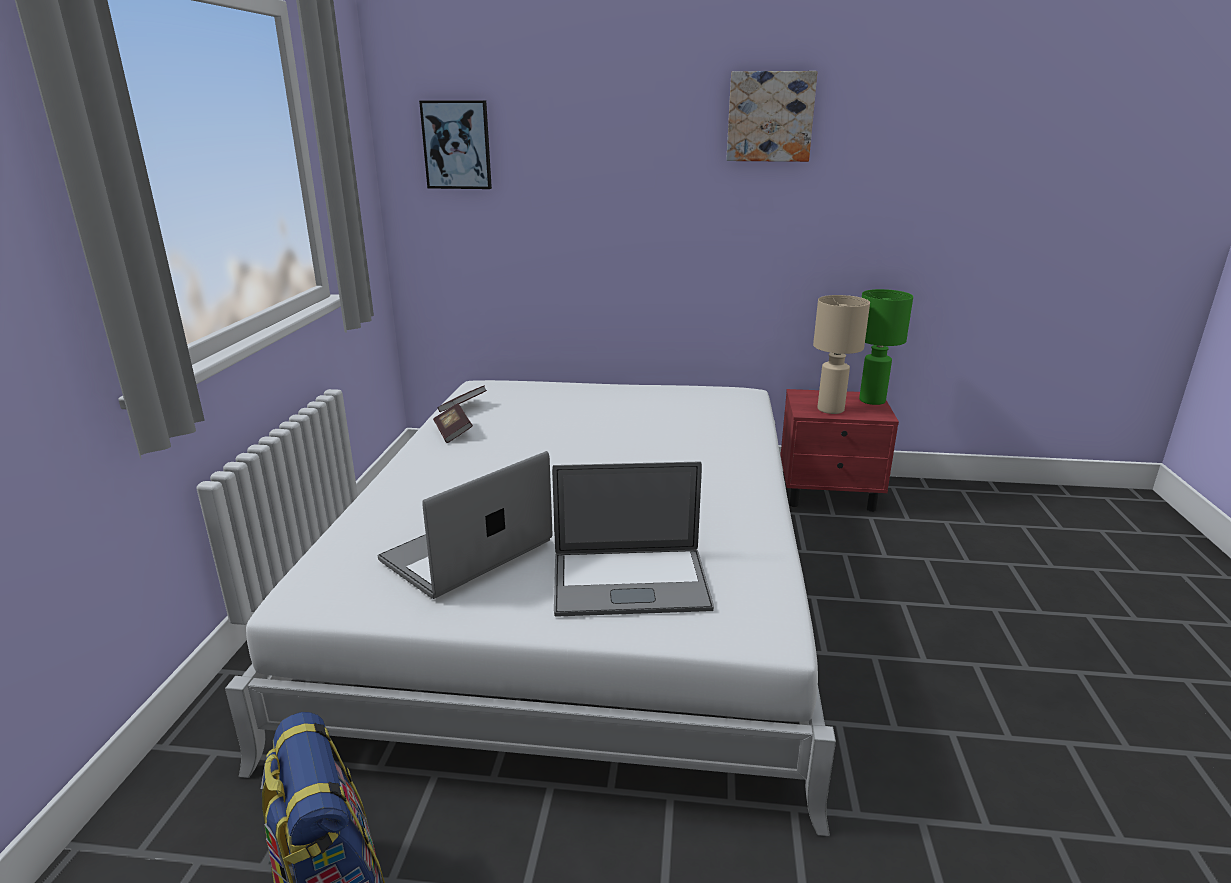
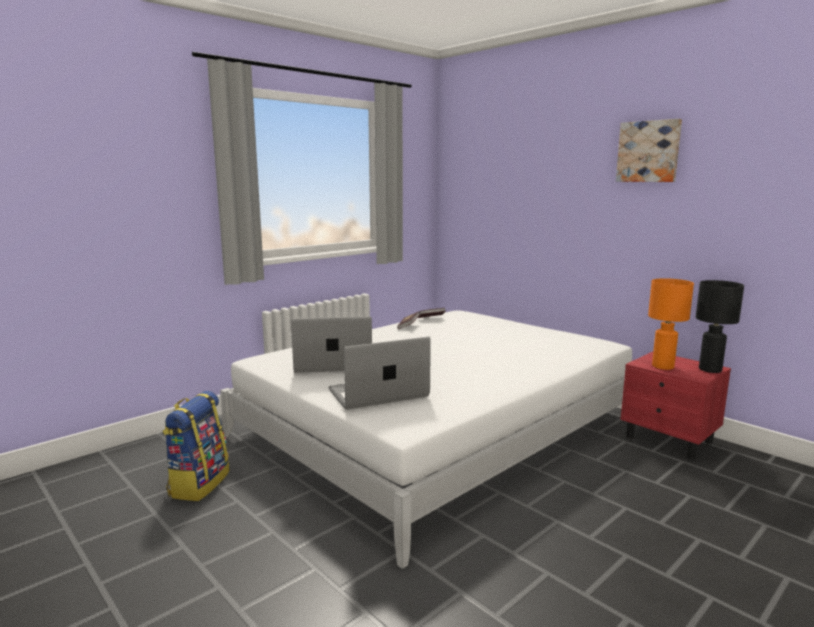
camera: 40 degrees right, 10 degrees down
(457, 145) = (472, 173): picture -> none
(630, 582) = (378, 393): laptop -> laptop turned 120 degrees clockwise
(830, 410) = (662, 366): beige table lamp -> orange table lamp
(871, 400) = (709, 369): green table lamp -> black table lamp

